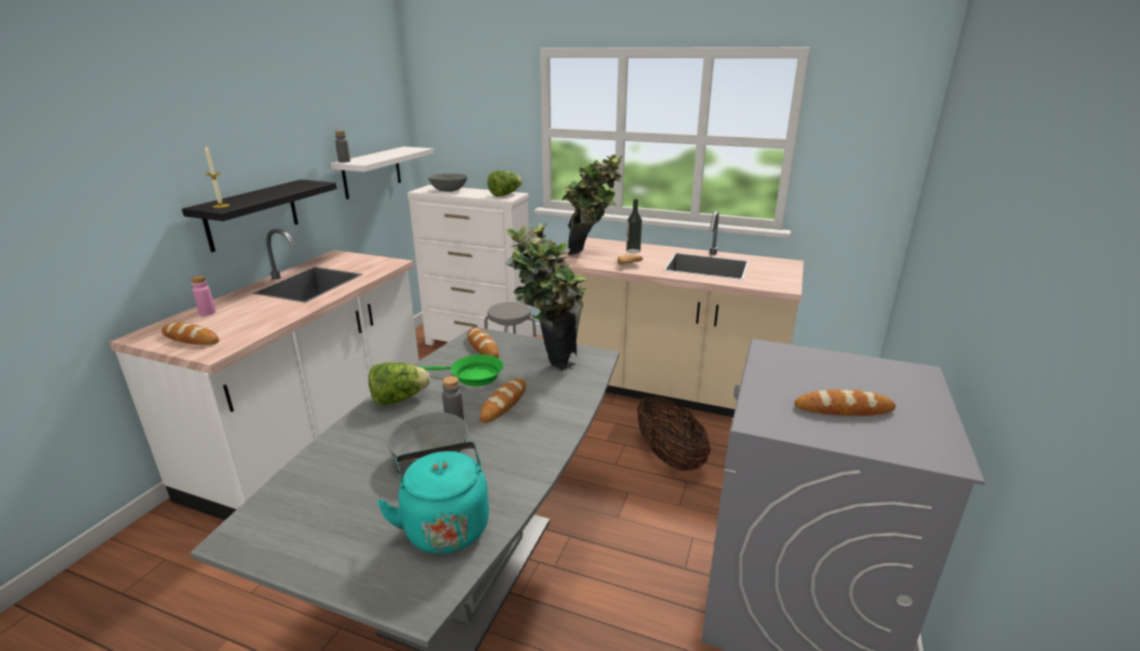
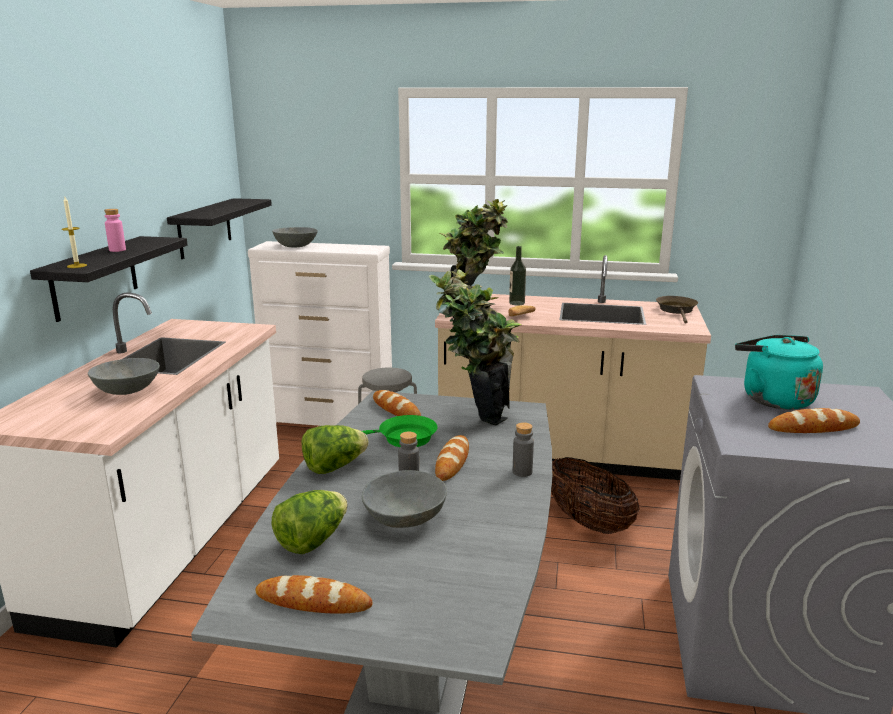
camera: 10 degrees left, 5 degrees down
(191, 338) = (64, 420): bread -> bread (313, 601)
(207, 313) = (63, 392): pink bottle -> pink bottle (117, 250)
(257, 314) = (127, 390): none -> grey bowl
(344, 161) = (182, 215): grey bottle -> grey bottle (522, 472)
(372, 172) = (204, 228): white shelf -> black shelf
(445, 525) = (458, 577): turquoise kettle -> turquoise kettle (772, 399)
(505, 195) = (365, 248): lettuce -> lettuce (312, 541)
(781, 267) = (677, 310): none -> brown frying pan

